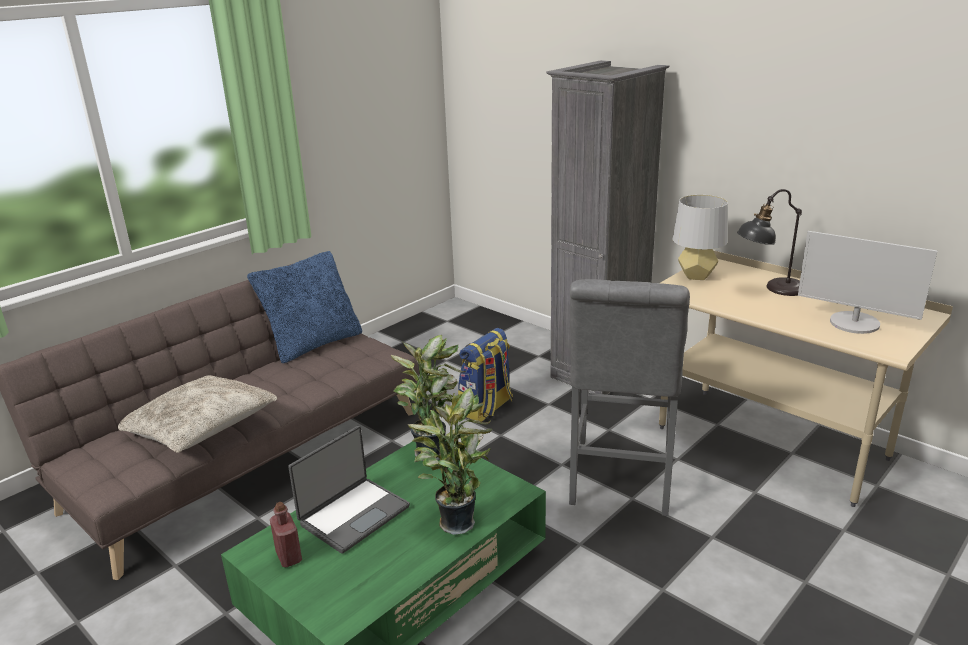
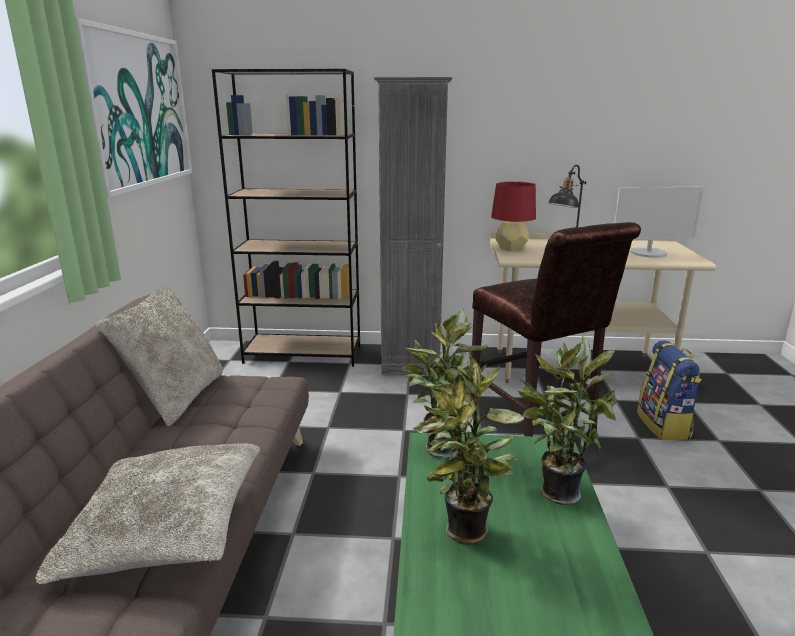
camera: 40 degrees left, 5 degrees down
(289, 557) = (471, 612): red bottle -> none
(313, 342) = (176, 396): blue pillow -> beige pillow
(353, 515) = (464, 534): laptop -> potted plant
(371, 87) = (136, 110): none -> picture
(486, 408) = (362, 414): backpack -> backpack (664, 425)
(511, 334) = (304, 354): none -> beige bookcase
(619, 481) = (534, 427): grey stool -> brown stool
(696, 276) = (511, 248): grey table lamp -> red table lamp

